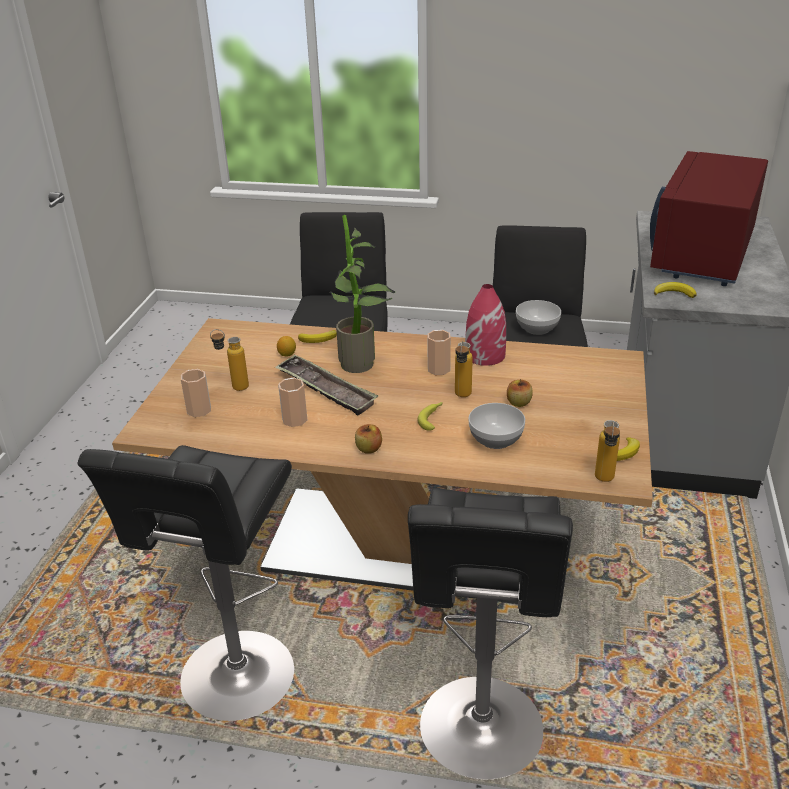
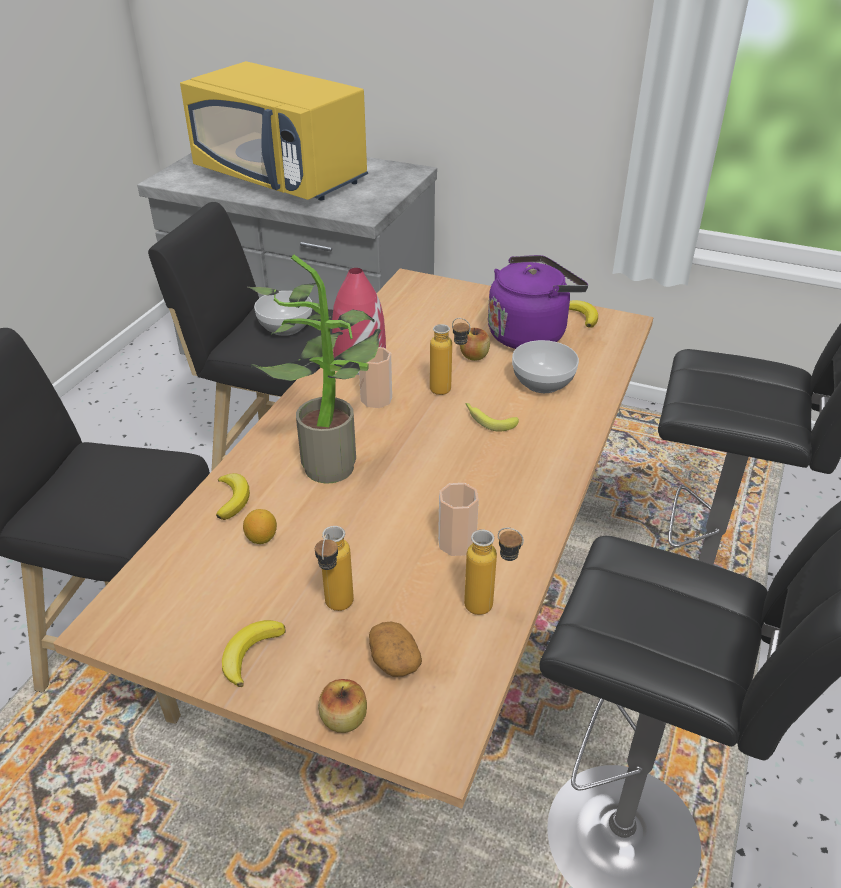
camera: 80 degrees left, 5 degrees up
(199, 410) = (393, 660): cup -> potato
(325, 390) = (386, 504): tray -> none
(369, 449) = (544, 479): apple -> apple (343, 719)
(571, 427) = (530, 333): none -> purple kettle
(604, 481) = (626, 334): bottle -> bottle (490, 608)
(674, 293) = (356, 207): banana -> banana (250, 653)
(703, 255) = (282, 177): red microwave -> yellow microwave

